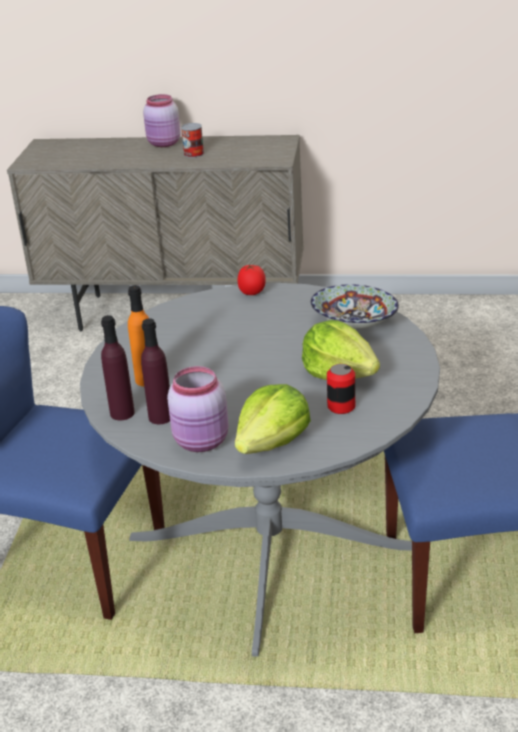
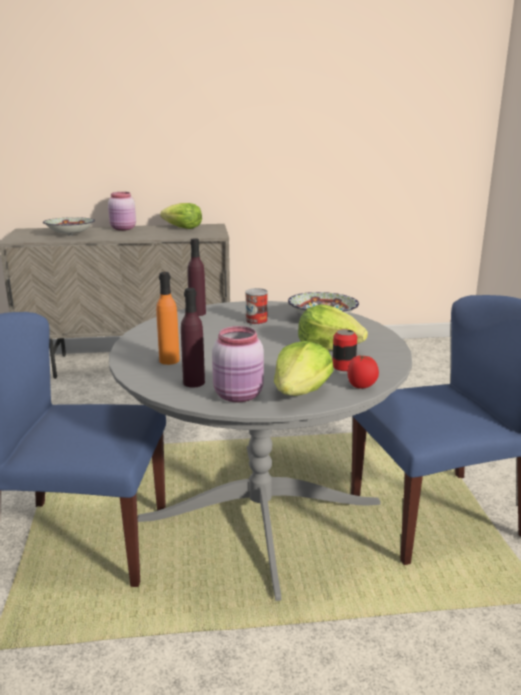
camera: 15 degrees left, 10 degrees down
(95, 155) = (70, 235): none -> bowl
(122, 413) = (157, 382): purple bottle -> purple bottle (197, 313)
(193, 154) = (149, 233): can -> can (256, 321)
(240, 144) = (183, 228): none -> lettuce
(252, 293) = (231, 307): tomato -> tomato (361, 386)

